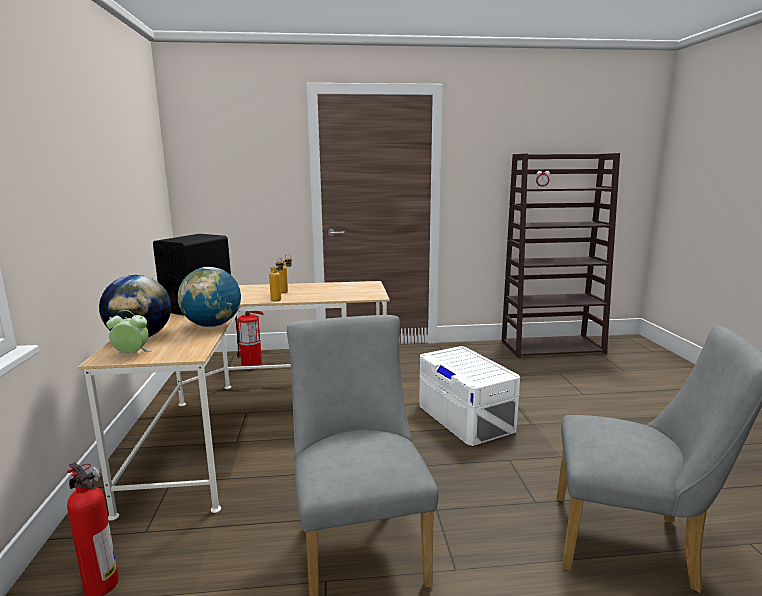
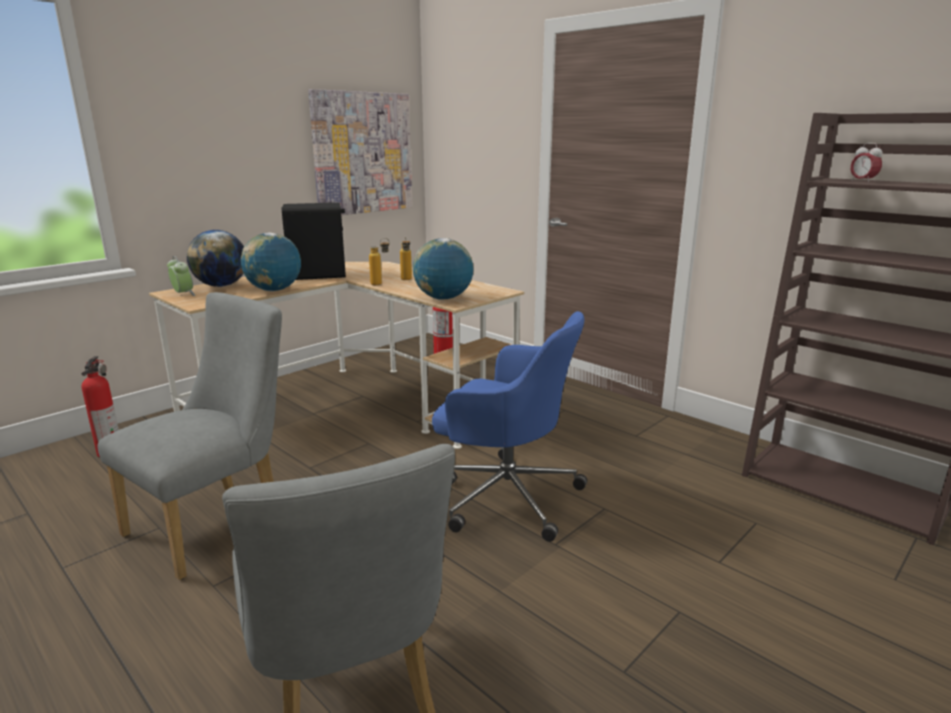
camera: 50 degrees right, 5 degrees up
(143, 188) = (362, 153): none -> picture
(357, 295) = (443, 298): none -> globe
(465, 417) = (505, 495): white storage box -> blue office chair

